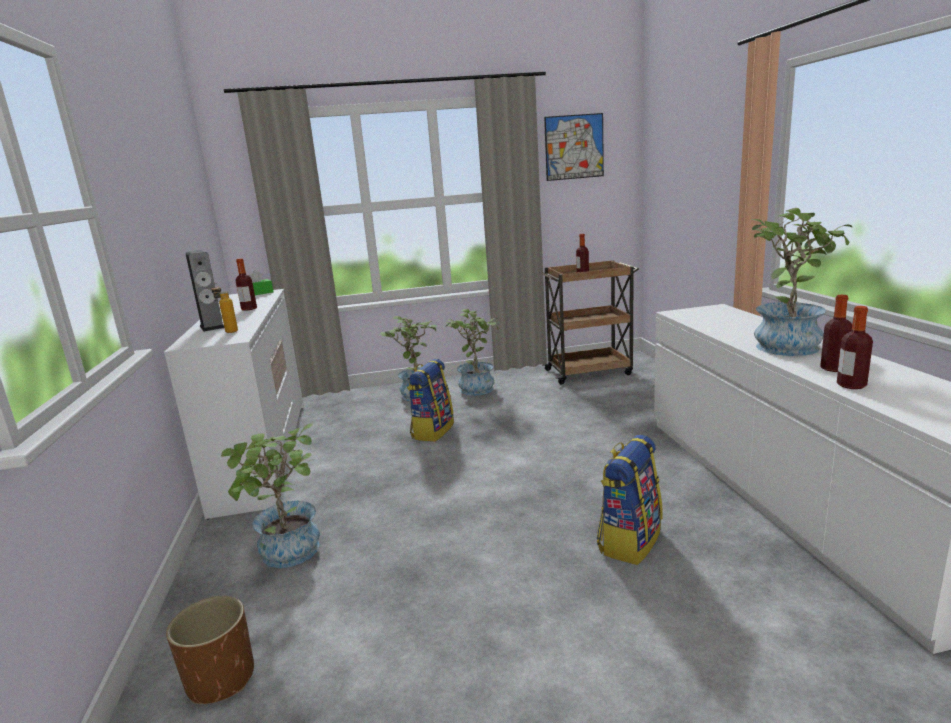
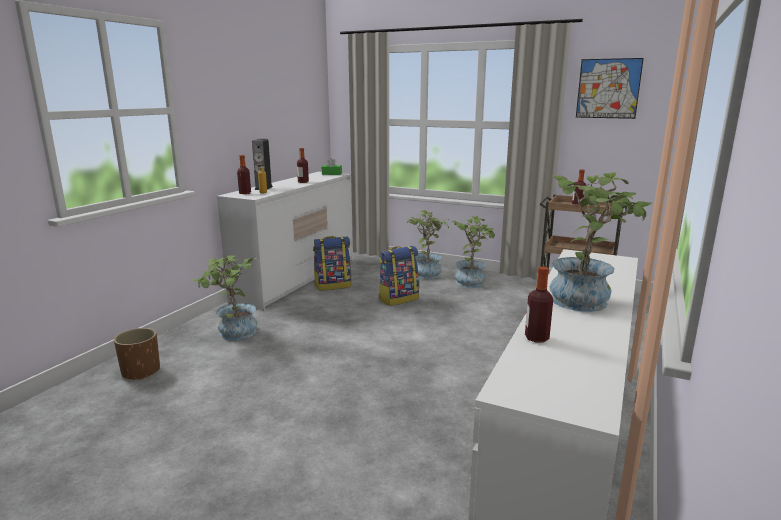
camera: 35 degrees right, 0 degrees up
(629, 540) = (401, 409): backpack -> backpack (333, 285)
(833, 369) = (562, 325): bottle -> bottle (245, 193)

